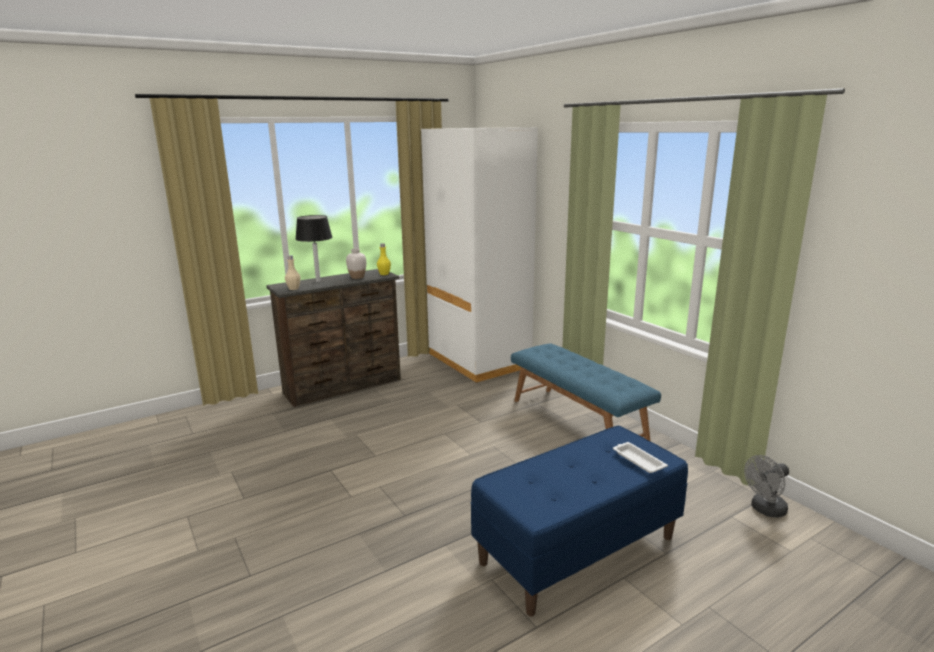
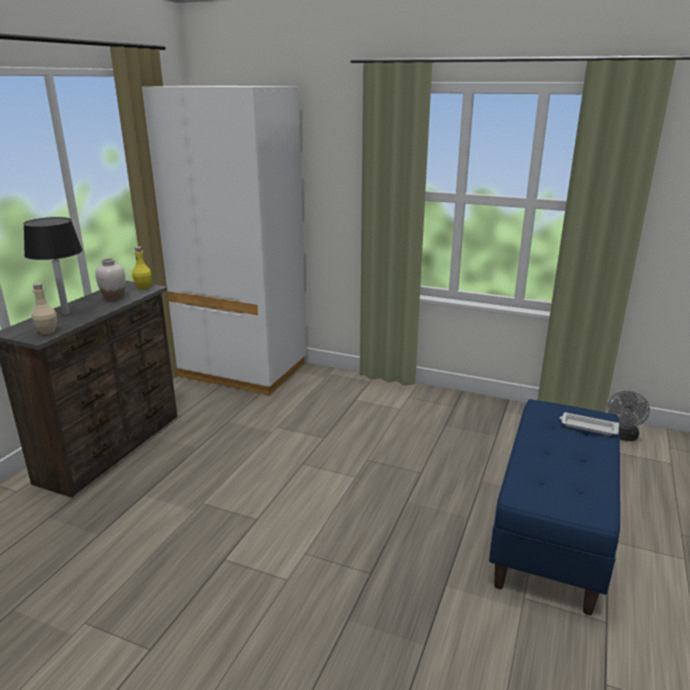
camera: 35 degrees left, 5 degrees up
(578, 421) = (410, 406): blue bench -> none

